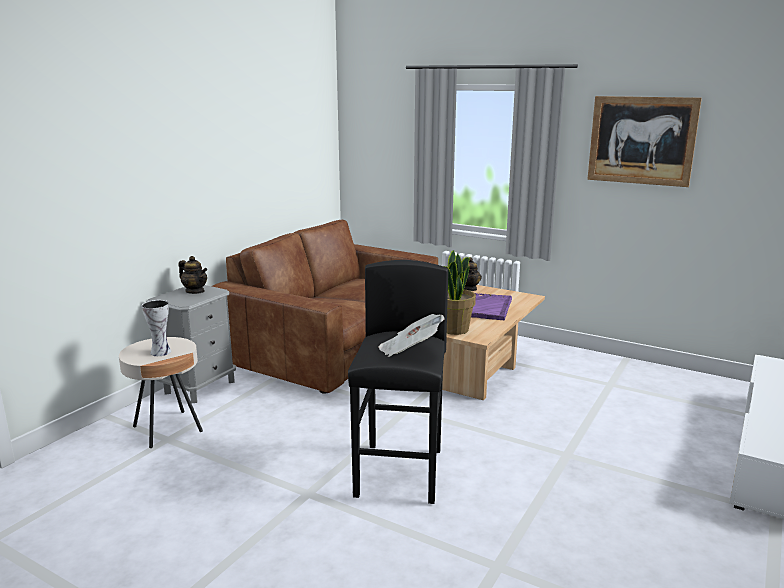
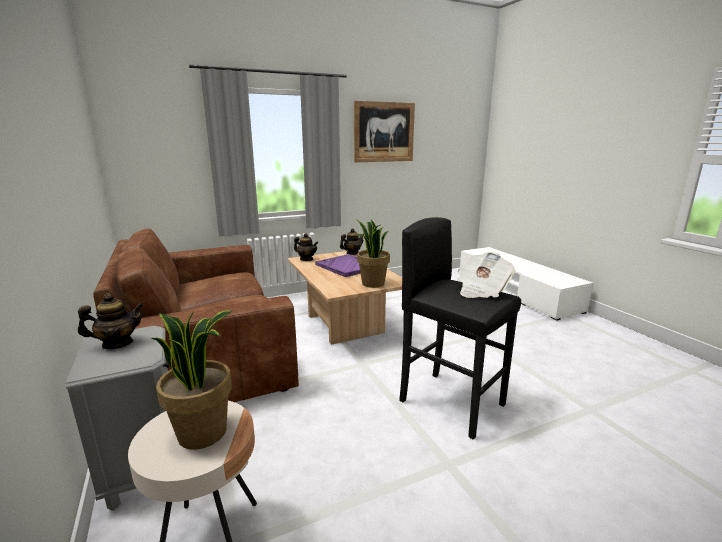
camera: 55 degrees left, 0 degrees up
(161, 351) = (203, 432): vase -> potted plant
(527, 298) = (352, 253): none -> teapot

